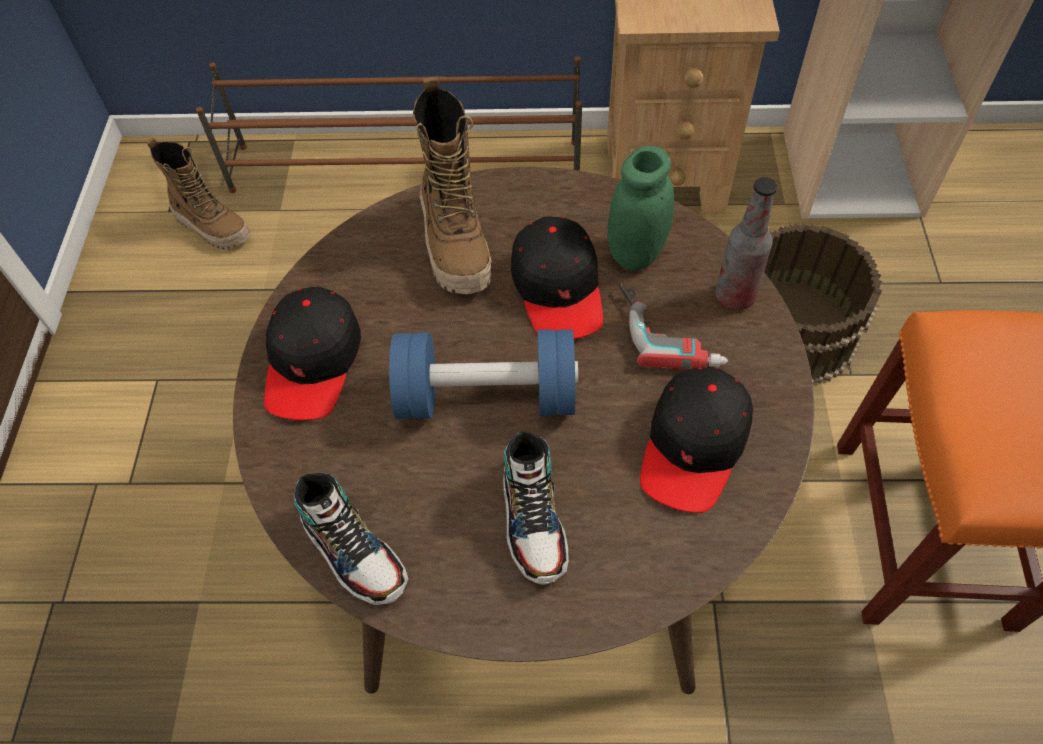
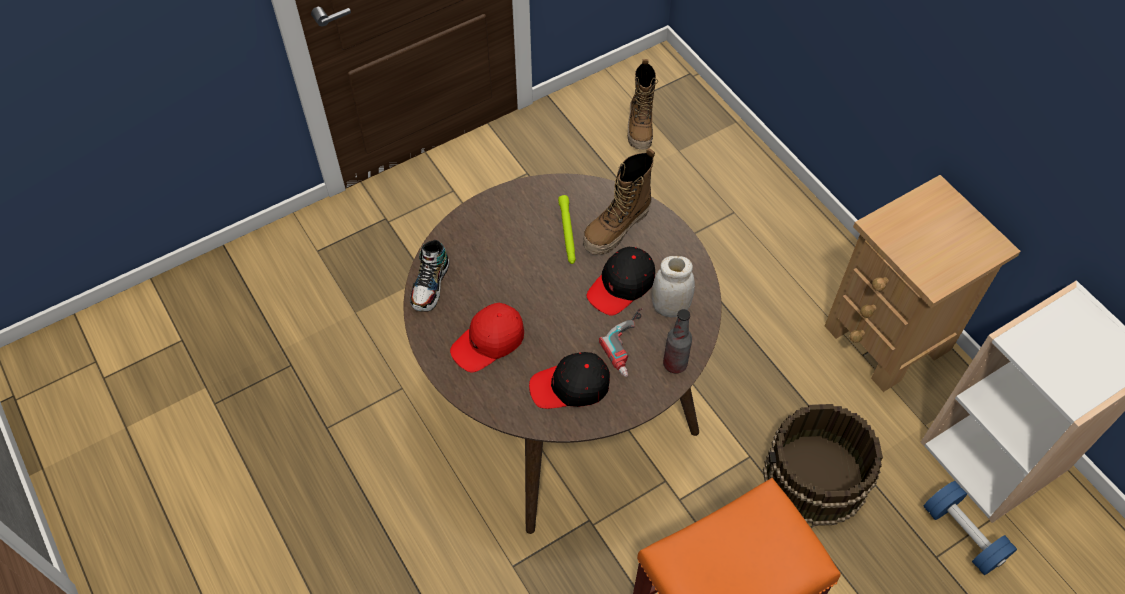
camera: 55 degrees right, 0 degrees up
(313, 362) = (508, 214): black cap -> none
(407, 167) = (766, 192): brown shoe rack -> none
(413, 305) = (567, 233): none -> green flashlight
(487, 396) = (538, 290): blue dumbbell -> blue dumbbell (963, 534)
(534, 520) = (488, 342): shoe -> red cap
(636, 253) = (670, 307): green jar -> white jar

